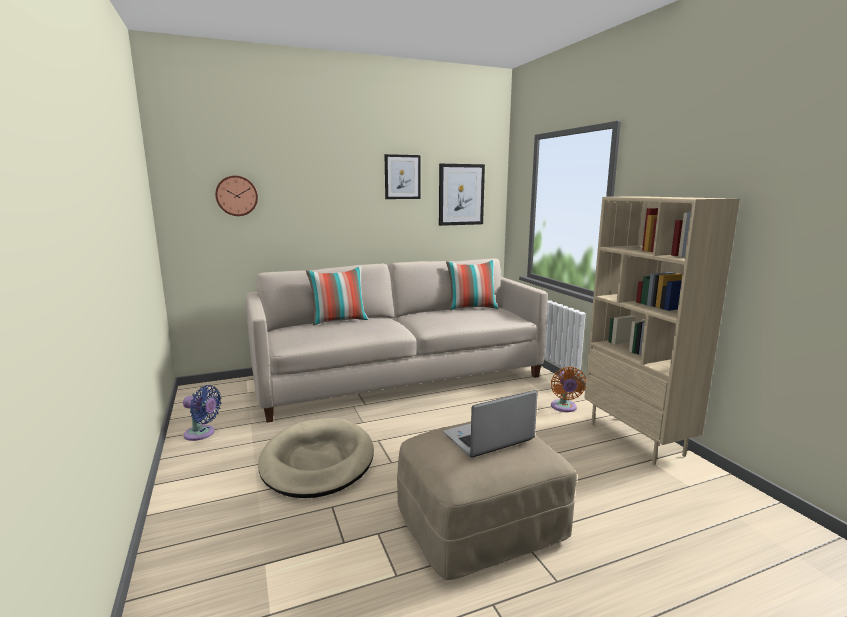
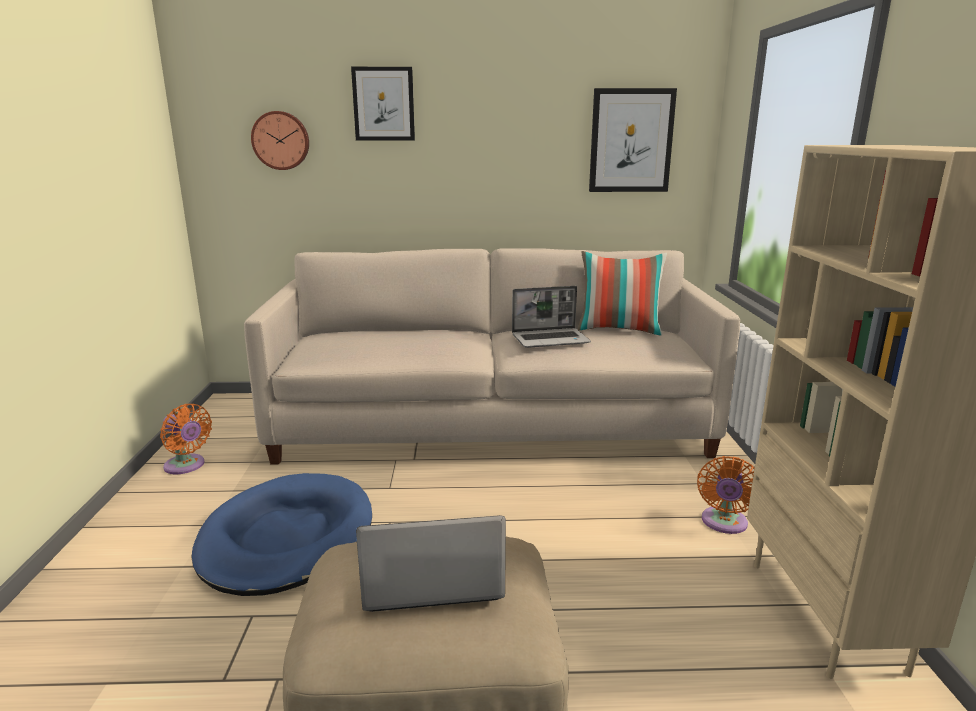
camera: 20 degrees right, 5 degrees up
(202, 434) = (186, 466): blue fan -> orange fan
(317, 462) = (286, 538): beige dog bed -> blue dog bed
(339, 320) = (400, 331): pillow -> none
(402, 177) = (529, 111): picture -> picture (383, 104)
(441, 316) = (551, 339): none -> laptop

